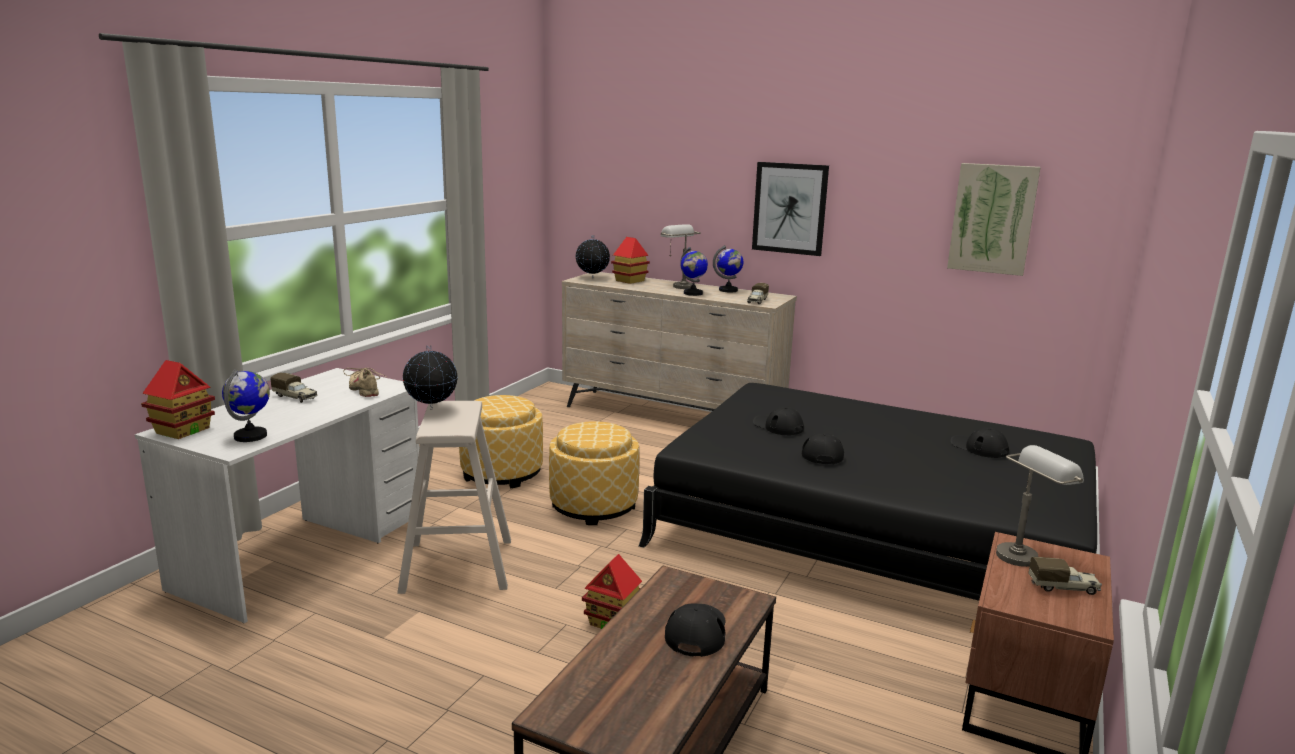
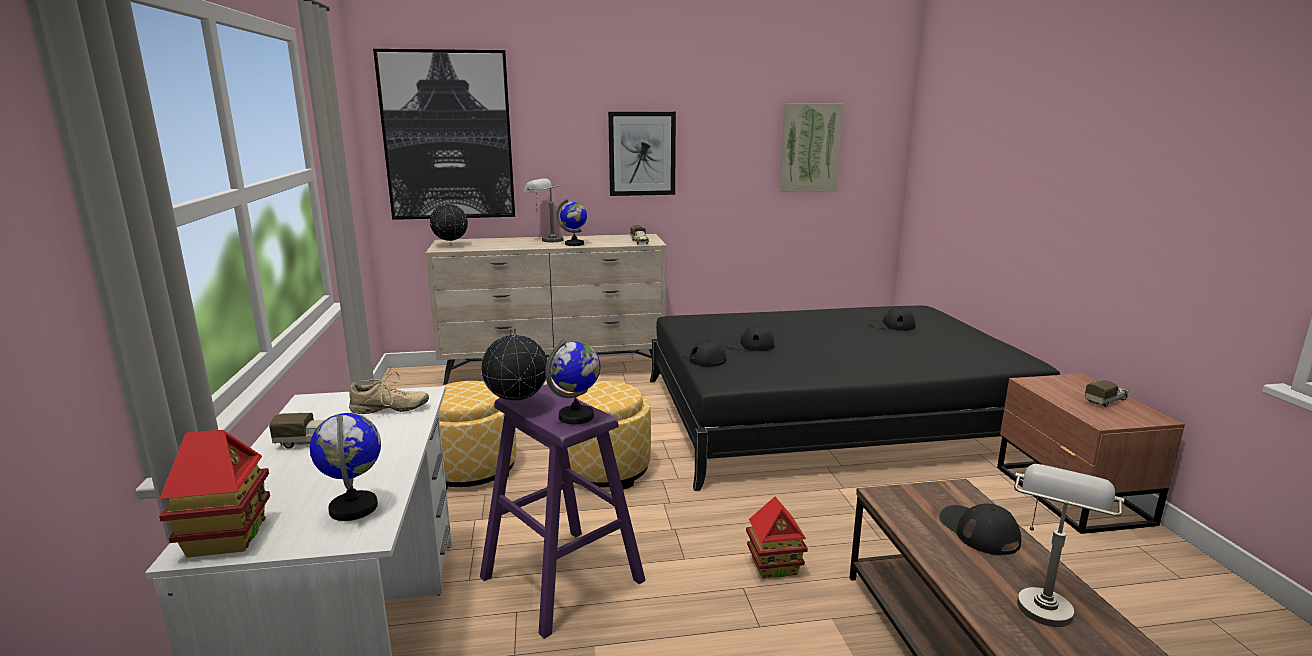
camera: 35 degrees left, 0 degrees up
(365, 390) = (389, 409): beige shoe -> beige shoe turned 150 degrees clockwise
(457, 565) = (562, 579): beige stool -> purple stool
(613, 176) = (448, 136): none -> picture
(630, 281) = (492, 242): toy house -> none
(728, 290) = (596, 237): globe -> globe (576, 417)
(821, 453) = (815, 357): black cap -> black cap (703, 358)
(1025, 553) = (1050, 386): grey table lamp -> grey table lamp (1043, 598)

